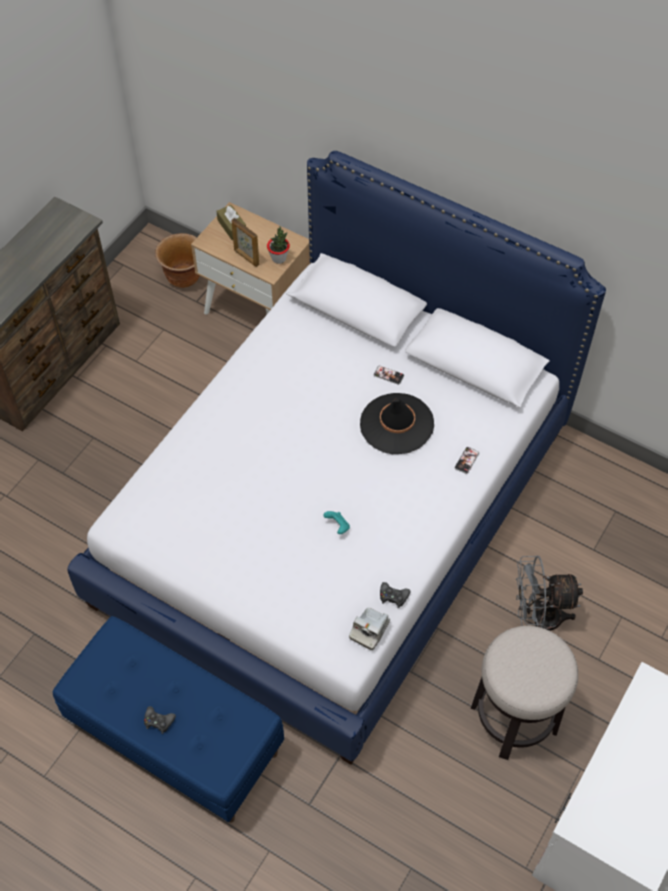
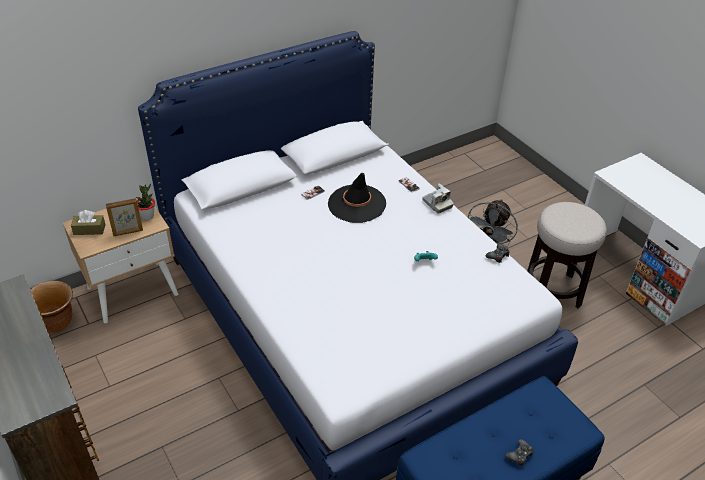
camera: 65 degrees left, 15 degrees down
(369, 630) = (519, 277): camera -> camera (437, 204)

